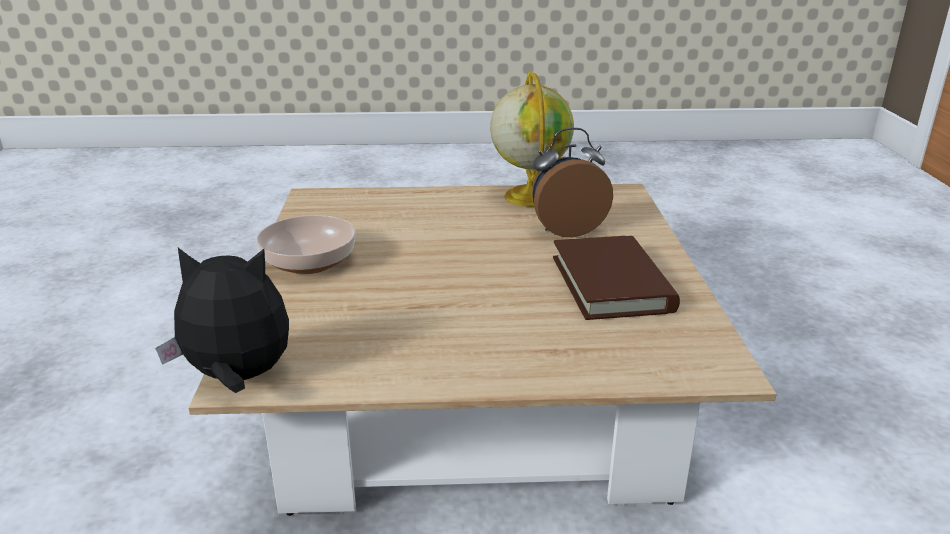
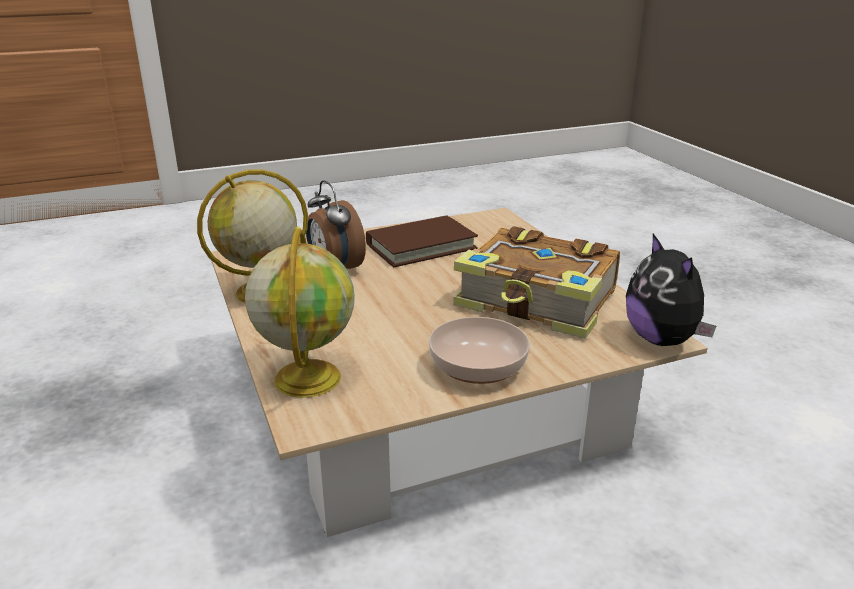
camera: 110 degrees left, 0 degrees up
(368, 201) = (307, 377): none -> globe
(400, 323) = (538, 301): none -> book

